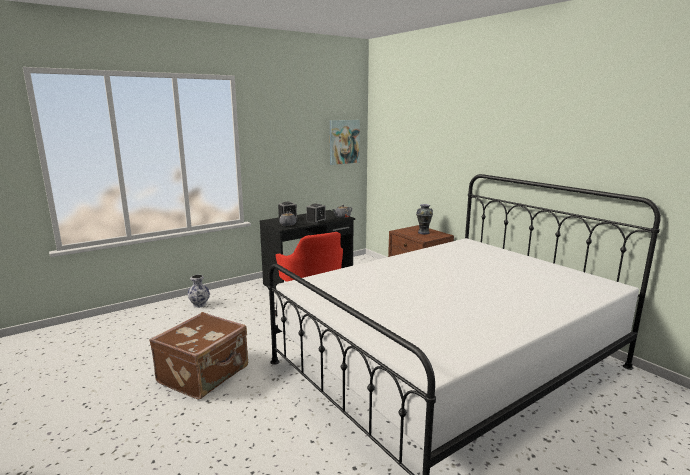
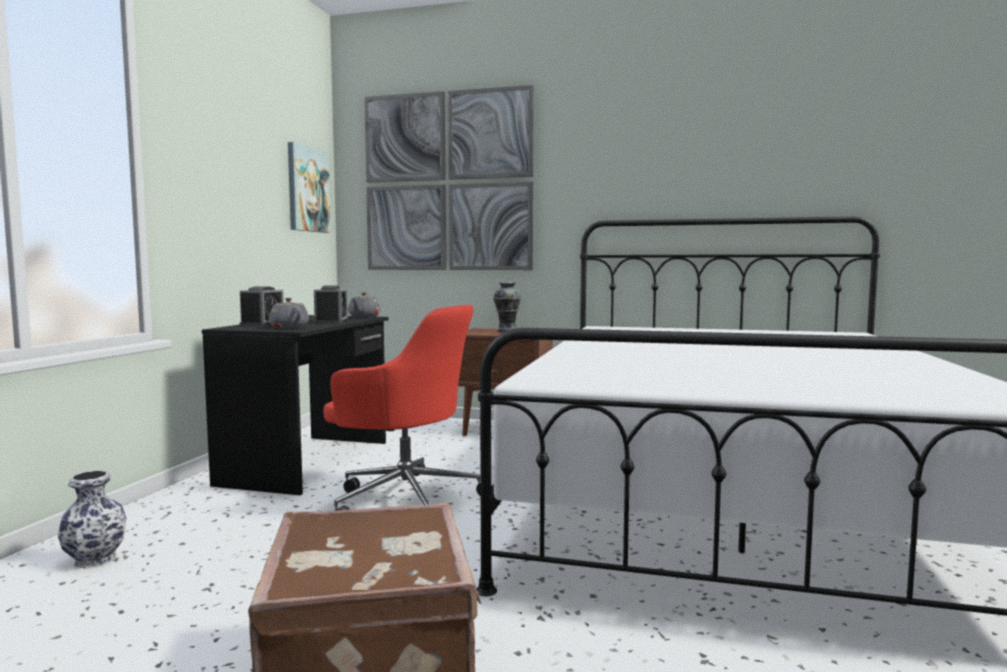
camera: 40 degrees left, 10 degrees down
(412, 139) = (447, 182): none -> picture

